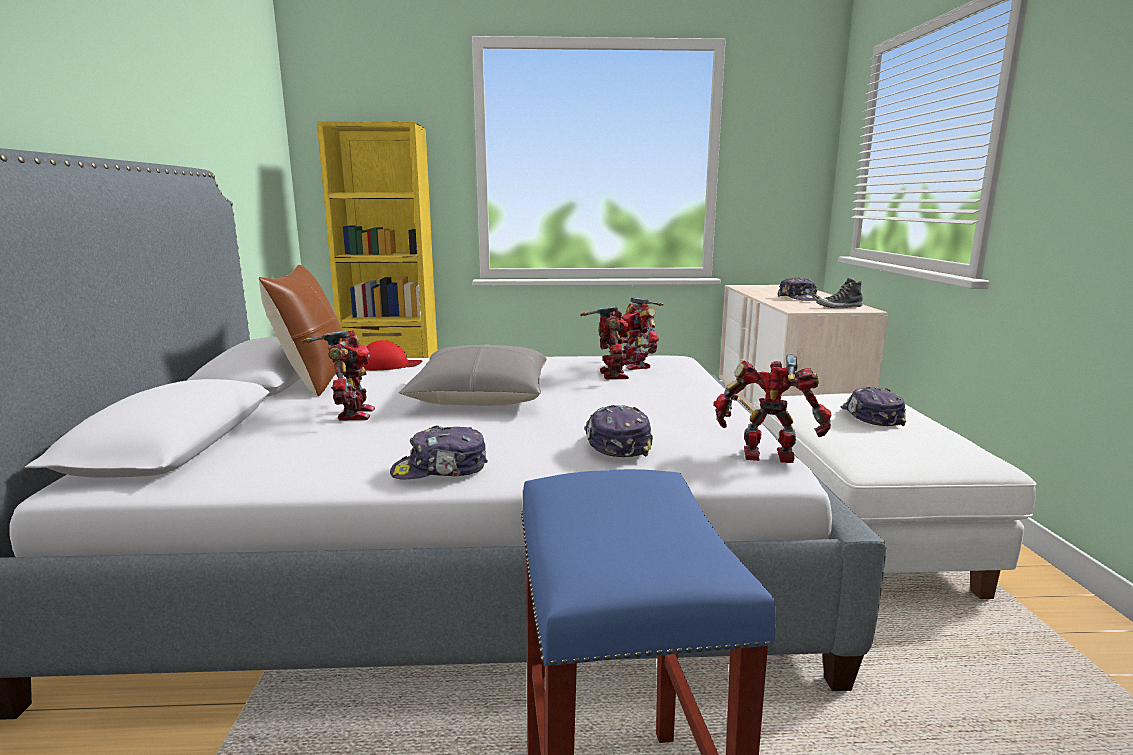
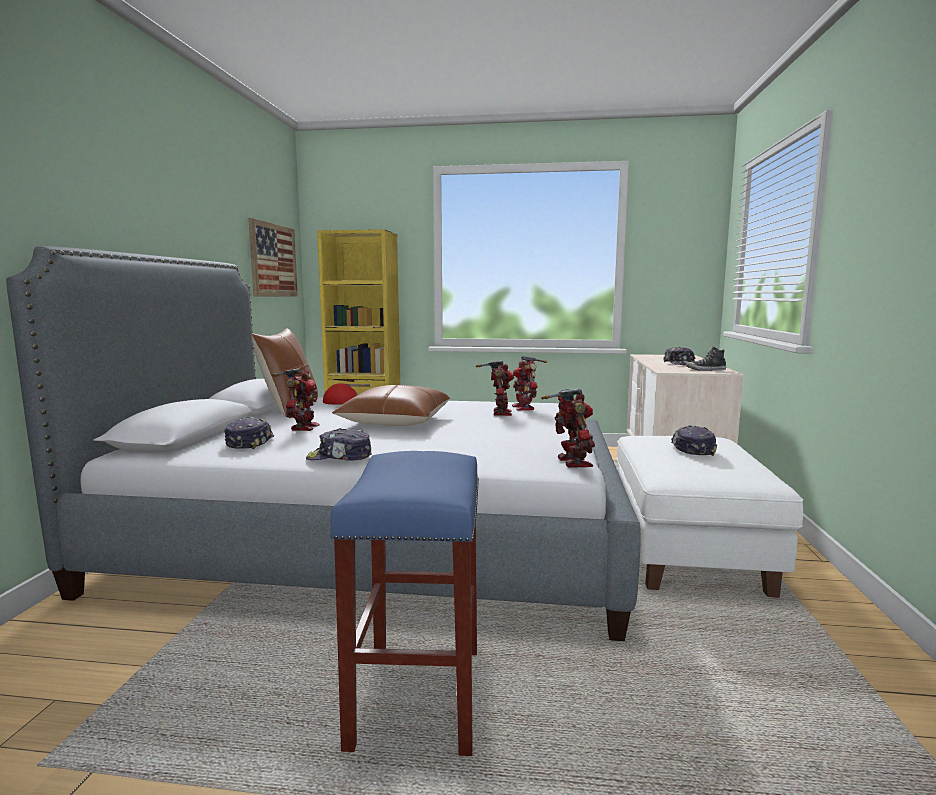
camera: 10 degrees right, 5 degrees down
(256, 164) = (273, 260): none -> picture
(480, 397) = (395, 421): grey pillow -> brown pillow
(617, 444) = (466, 449): cap -> cap (250, 443)
(769, 457) = (571, 462): toy robot -> toy robot turned 60 degrees clockwise

